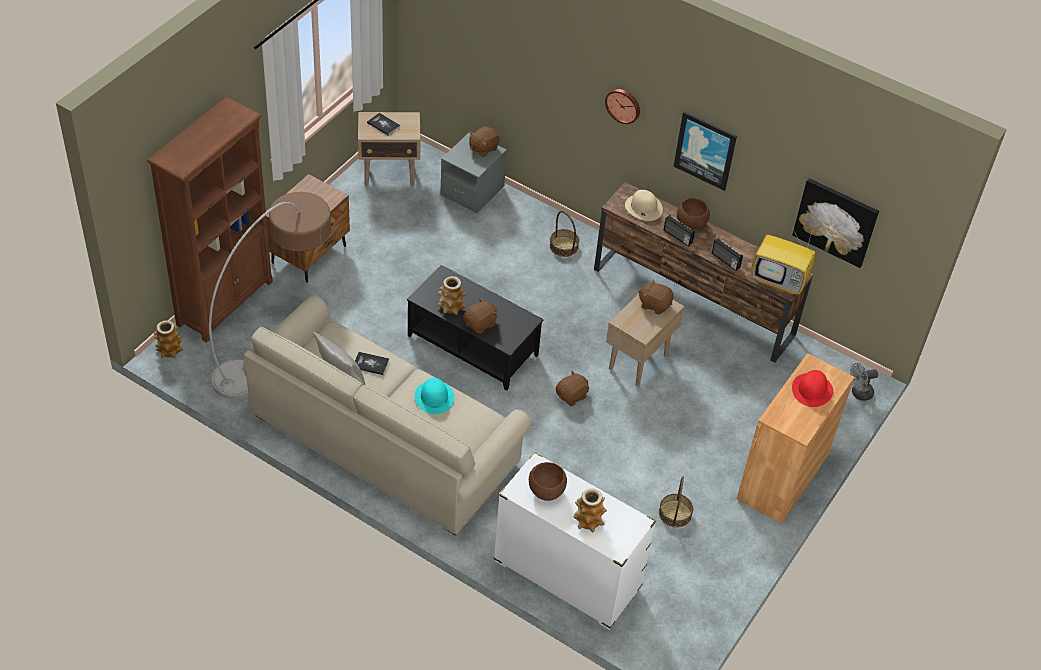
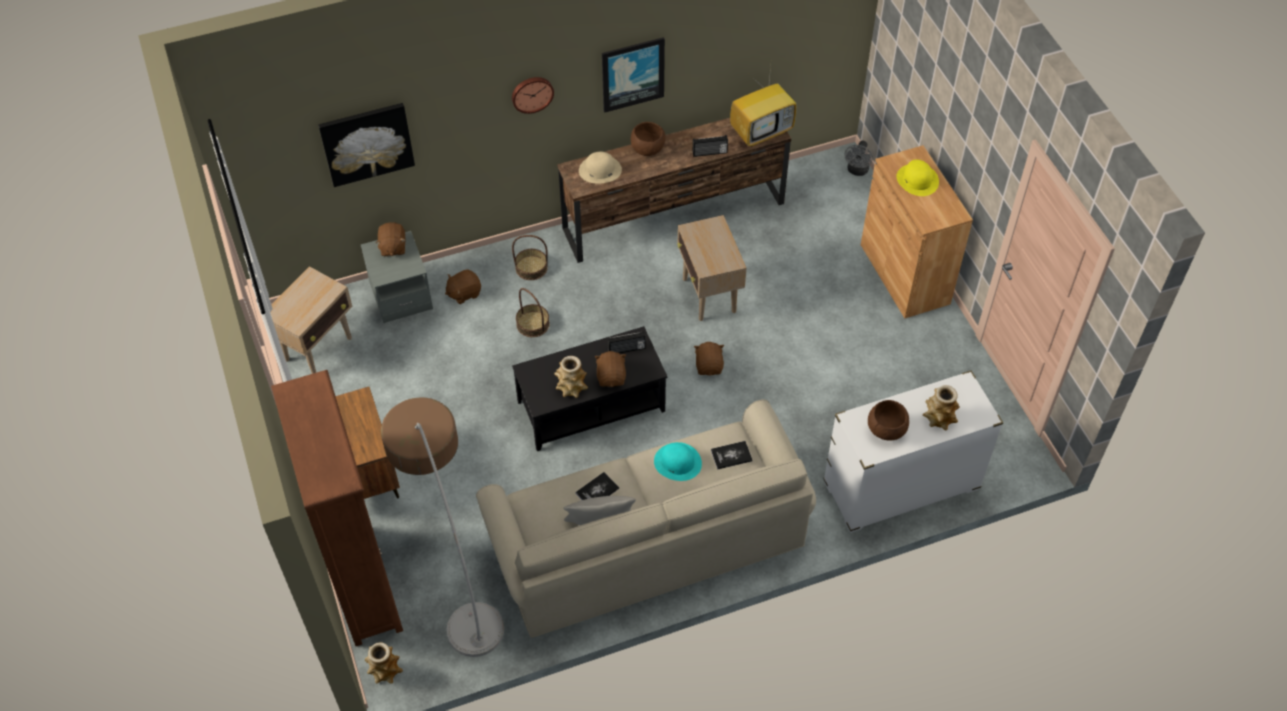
camera: 50 degrees left, 5 degrees up
(383, 124) = (298, 304): book -> book (731, 455)
(654, 304) = (705, 234): brown plush toy -> brown plush toy (464, 293)
(675, 514) = (890, 370): basket -> basket (533, 324)
(677, 237) = (655, 168): radio -> radio (627, 349)
(812, 390) = (917, 180): red hat -> yellow hat
(836, 221) = (779, 44): picture -> picture (367, 143)

